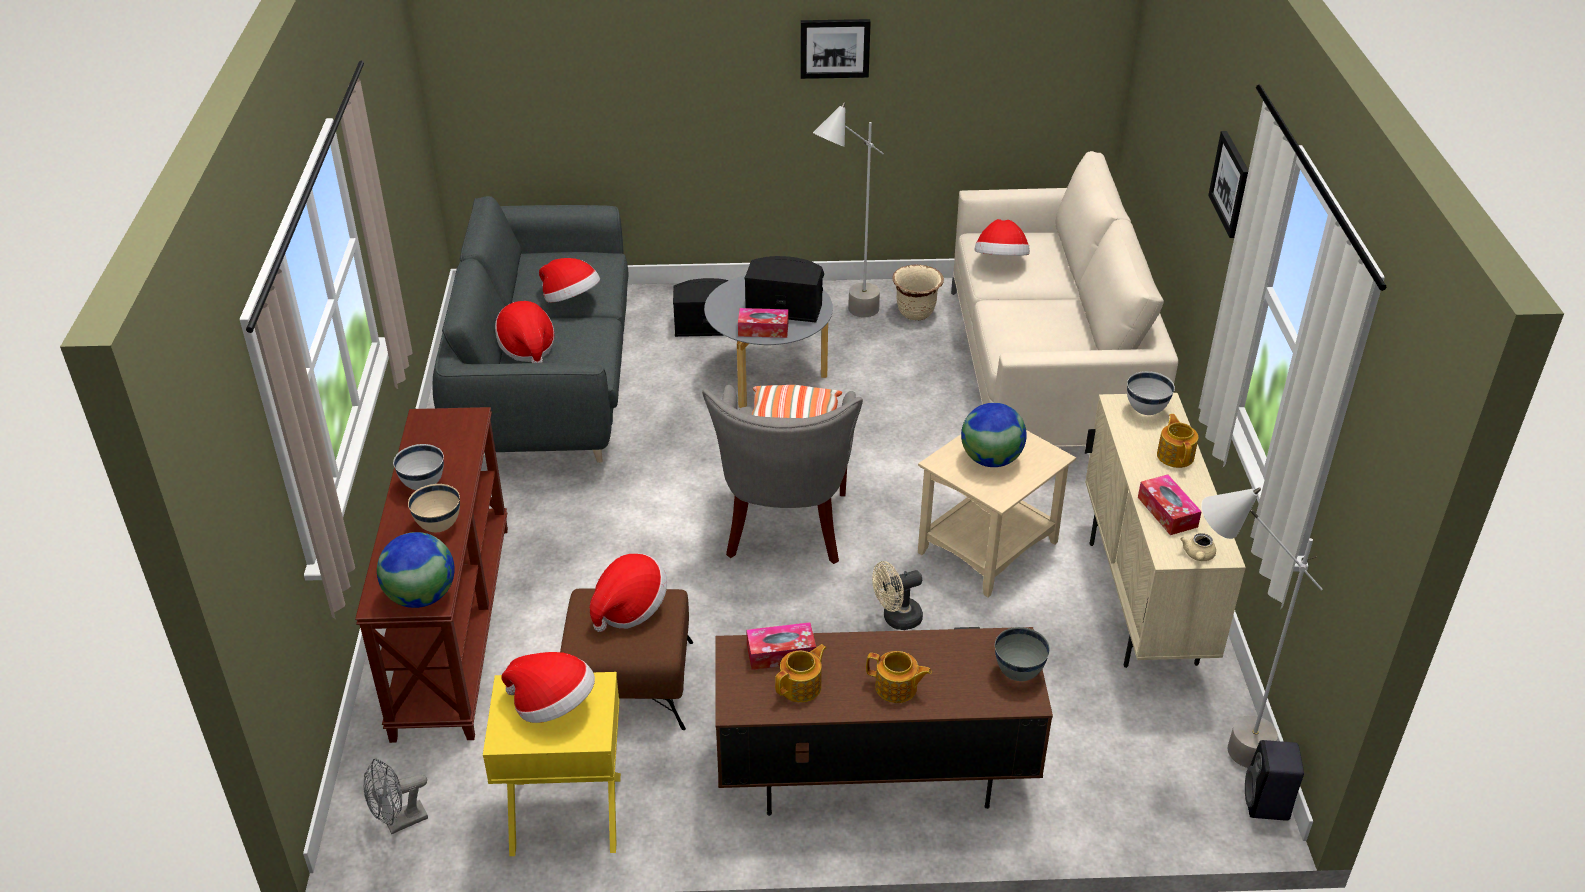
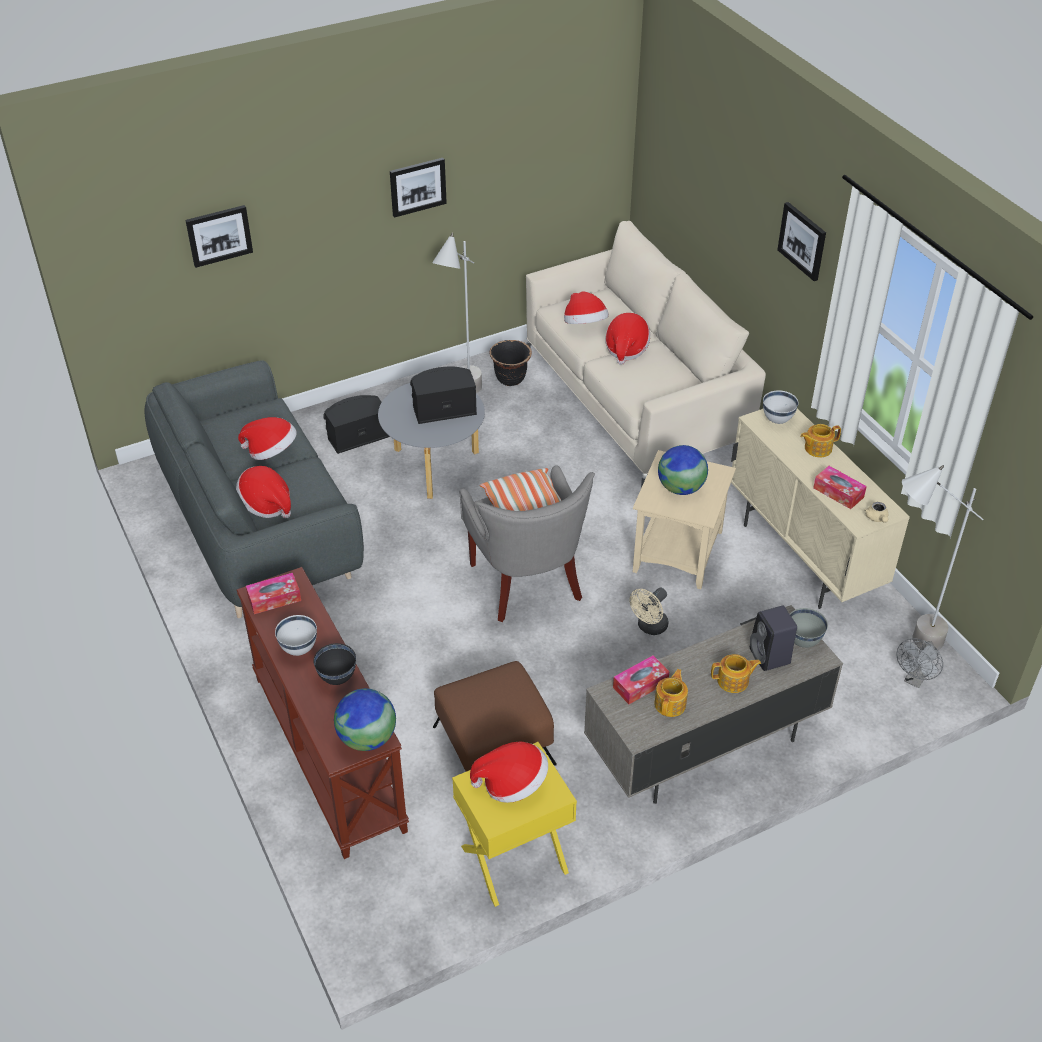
camera: 25 degrees left, 5 degrees up
(399, 822) = (396, 915): grey fan -> grey fan (915, 680)
(438, 527) = (337, 678): beige bowl -> black bowl
(588, 48) = (219, 235): none -> picture
(629, 608) = (491, 689): hat -> hat (626, 349)
(763, 329) = (440, 432): tissue box -> tissue box (274, 599)
(872, 773) = (704, 746): brown tv stand -> grey tv stand
(916, 313) = (511, 379): beige planter -> black planter
(1175, 455) = (817, 448): teapot -> teapot turned 75 degrees counterclockwise
(1267, 804) = (958, 671): black speaker -> black speaker (770, 657)

